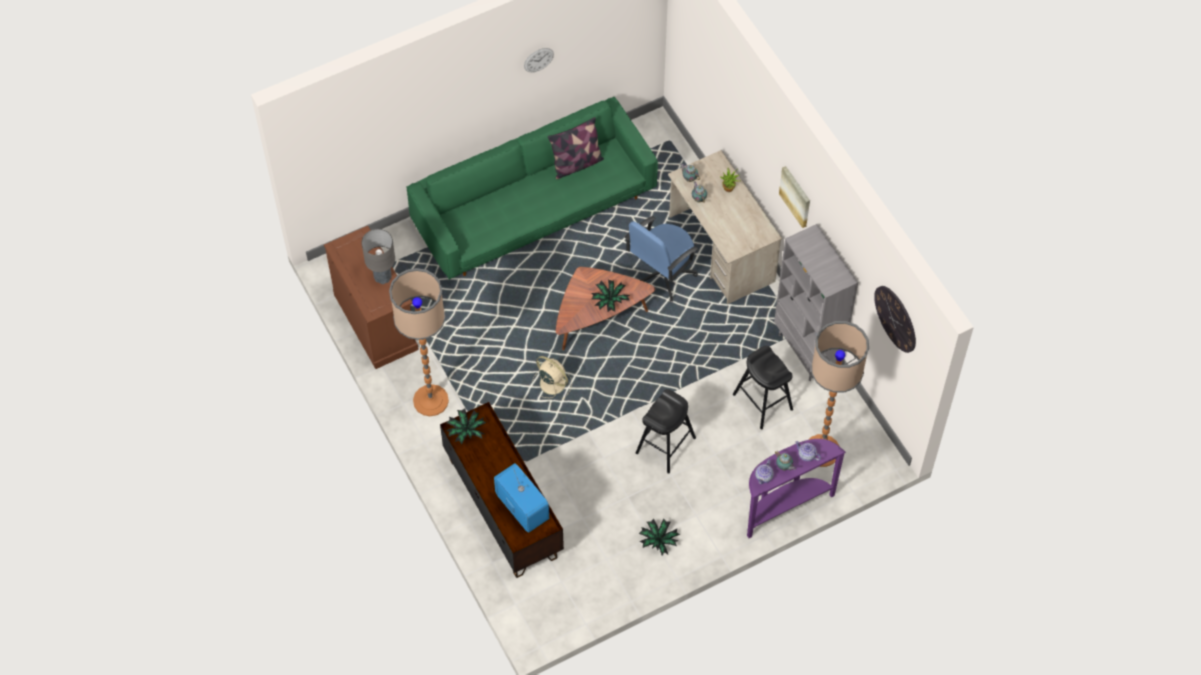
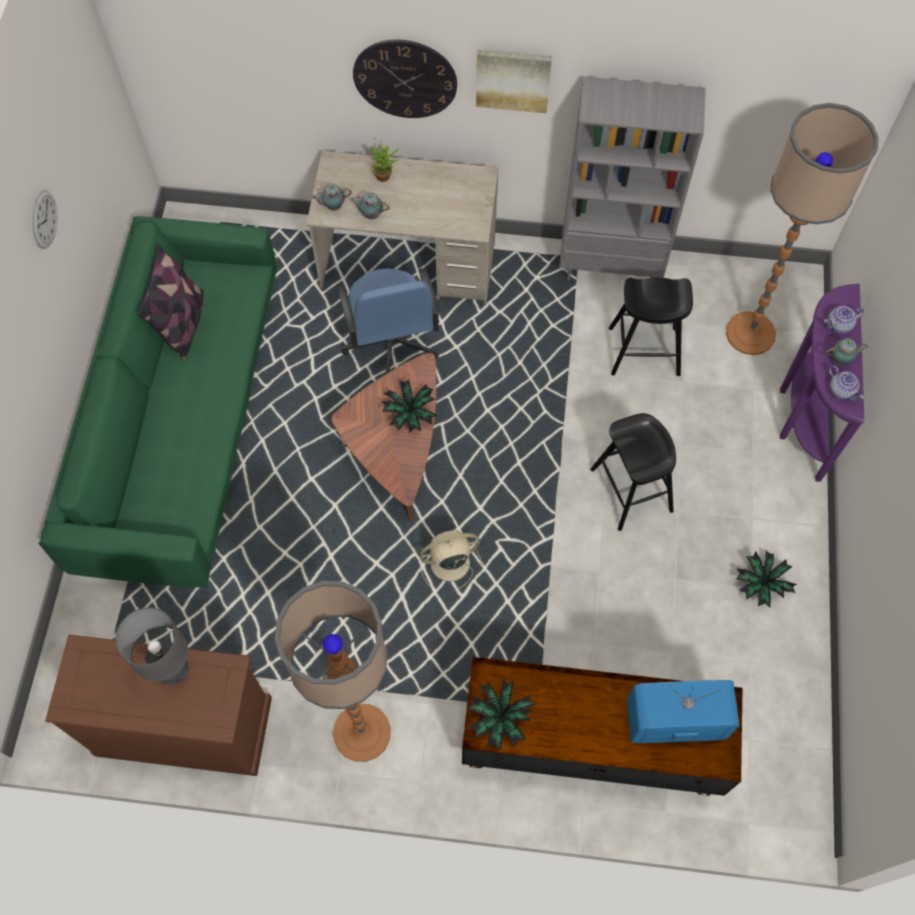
camera: 55 degrees left, 5 degrees up
(895, 318) = (805, 74): wall clock -> wall clock (405, 79)

